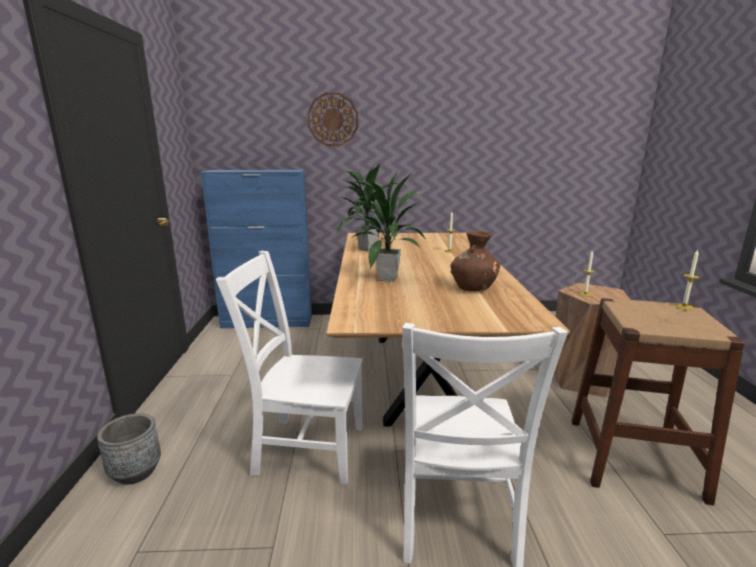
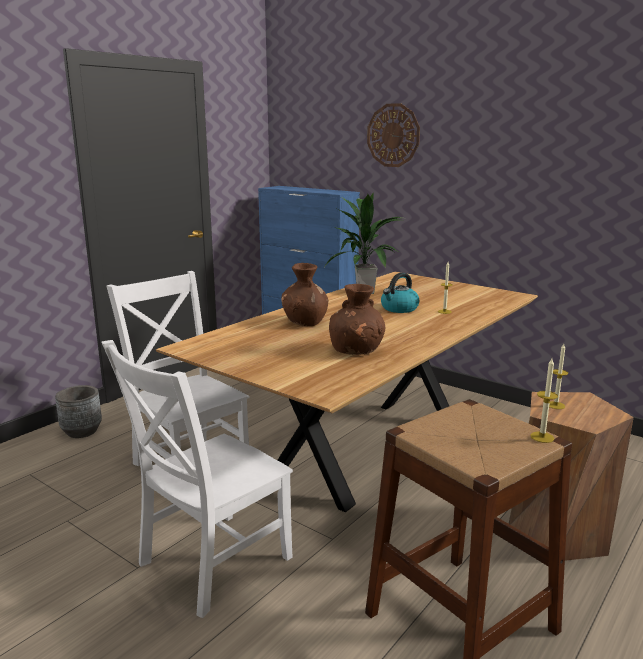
camera: 40 degrees right, 0 degrees up
(387, 278) = (305, 322): potted plant -> brown vase
(420, 255) = (399, 309): none -> kettle

